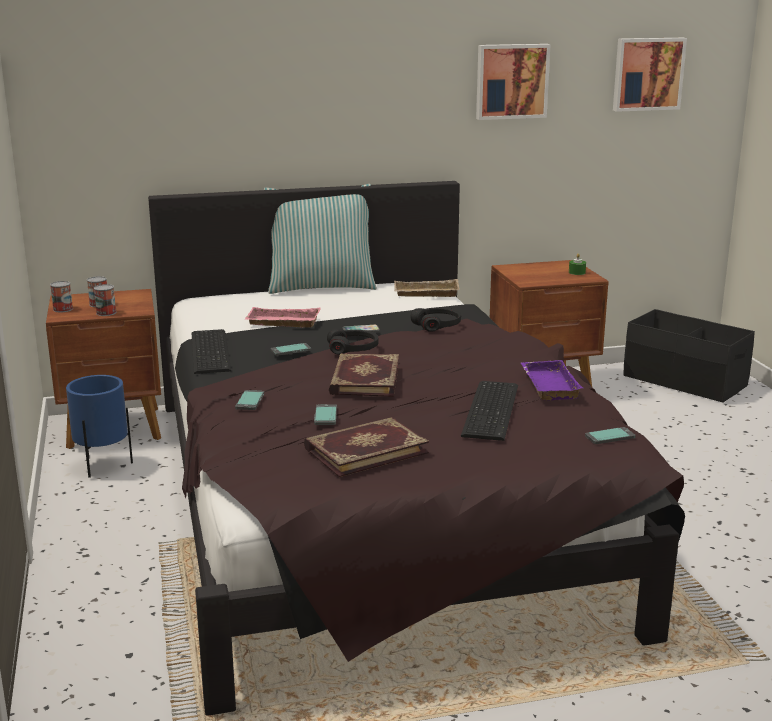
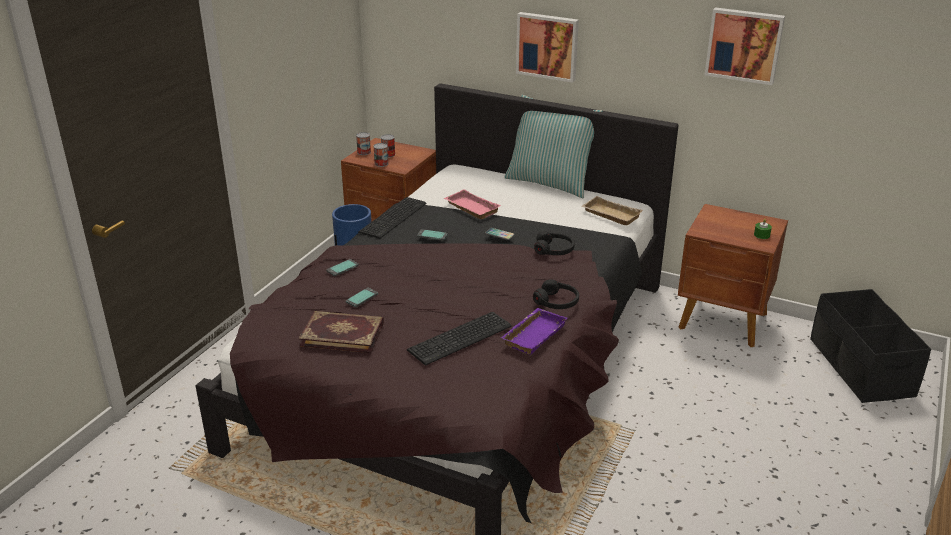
camera: 40 degrees right, 10 degrees up
(353, 349) = (467, 249): black headphones -> black headphones (557, 302)
(363, 379) = (428, 278): book -> none
(609, 436) = (498, 395): phone -> none
(647, 74) = (895, 61): picture -> picture (547, 46)

